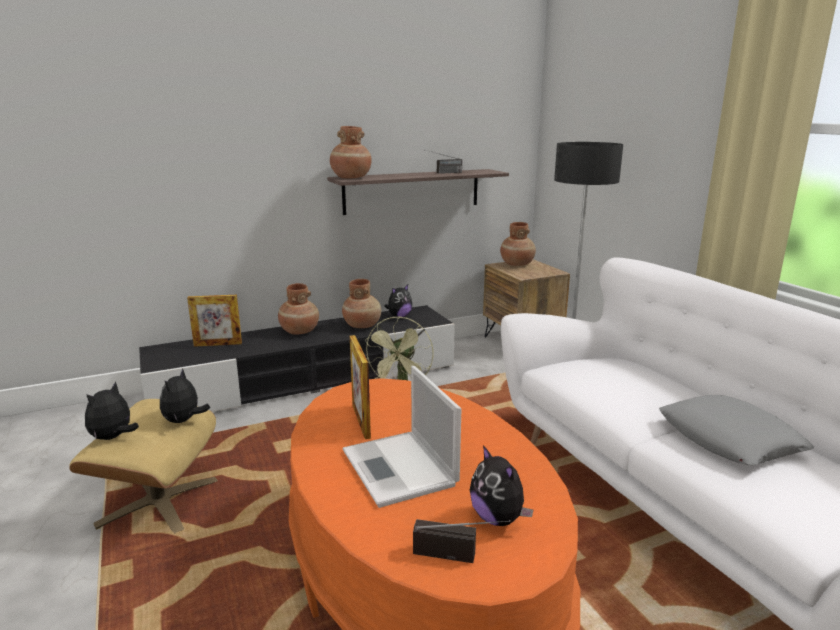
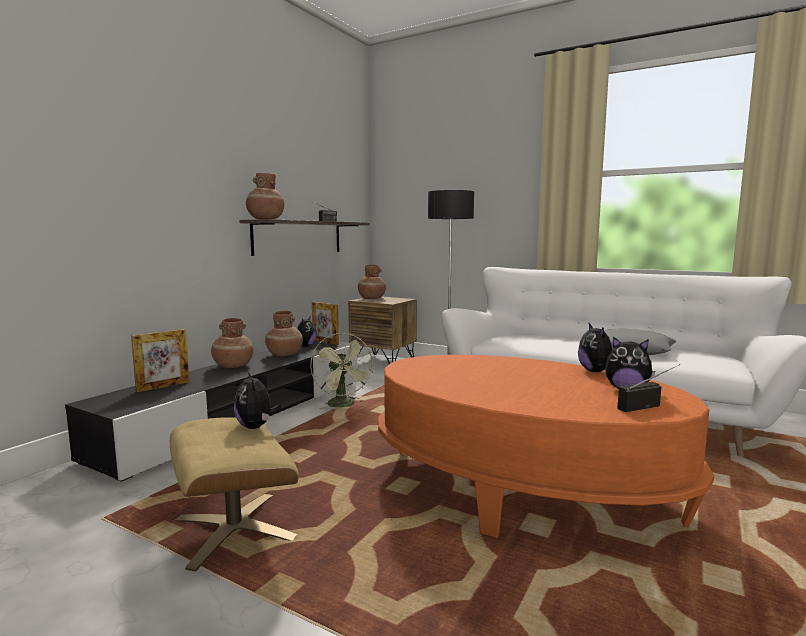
camera: 35 degrees left, 10 degrees down
(113, 437) = (212, 450): plush toy -> plush toy (596, 371)
(361, 421) = (448, 375): picture frame -> picture frame (325, 342)
(400, 469) = (528, 387): laptop -> none

